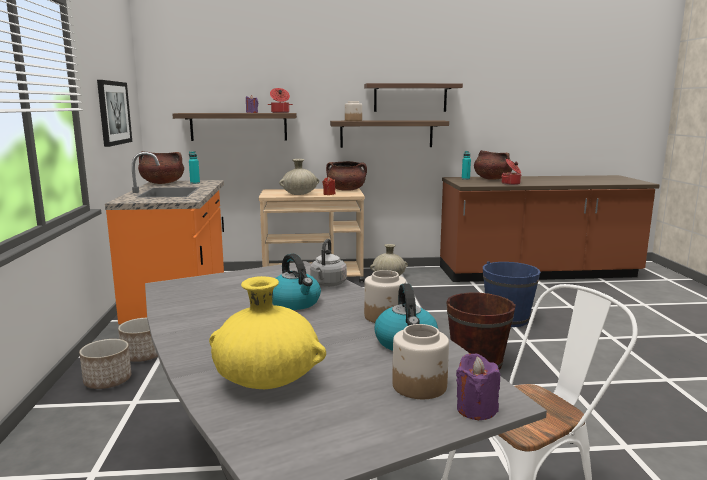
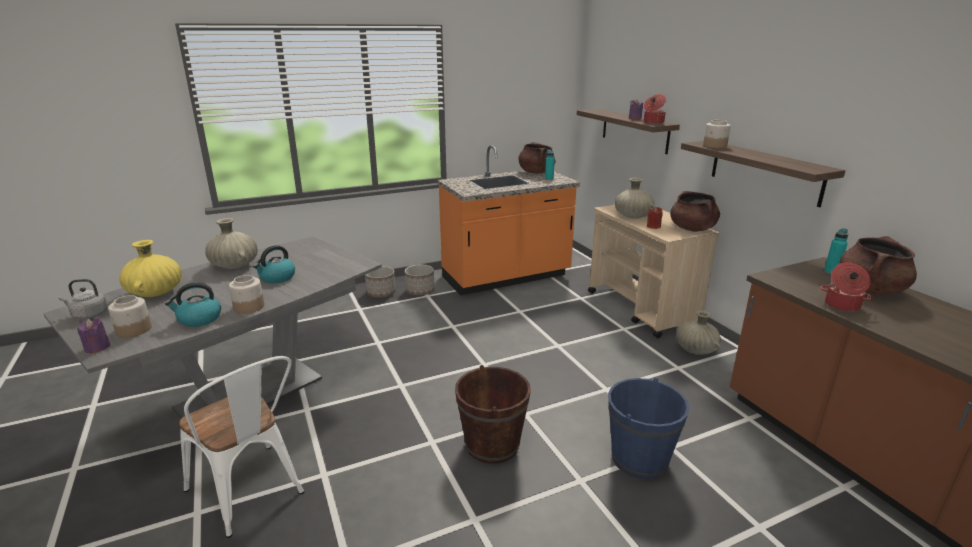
camera: 70 degrees right, 10 degrees up
(113, 113) = (514, 107): picture -> none
(208, 327) = (234, 266): none -> beige vase
(327, 284) = (319, 280): grey kettle -> grey kettle (88, 315)
(410, 98) = (805, 126): shelf -> none

